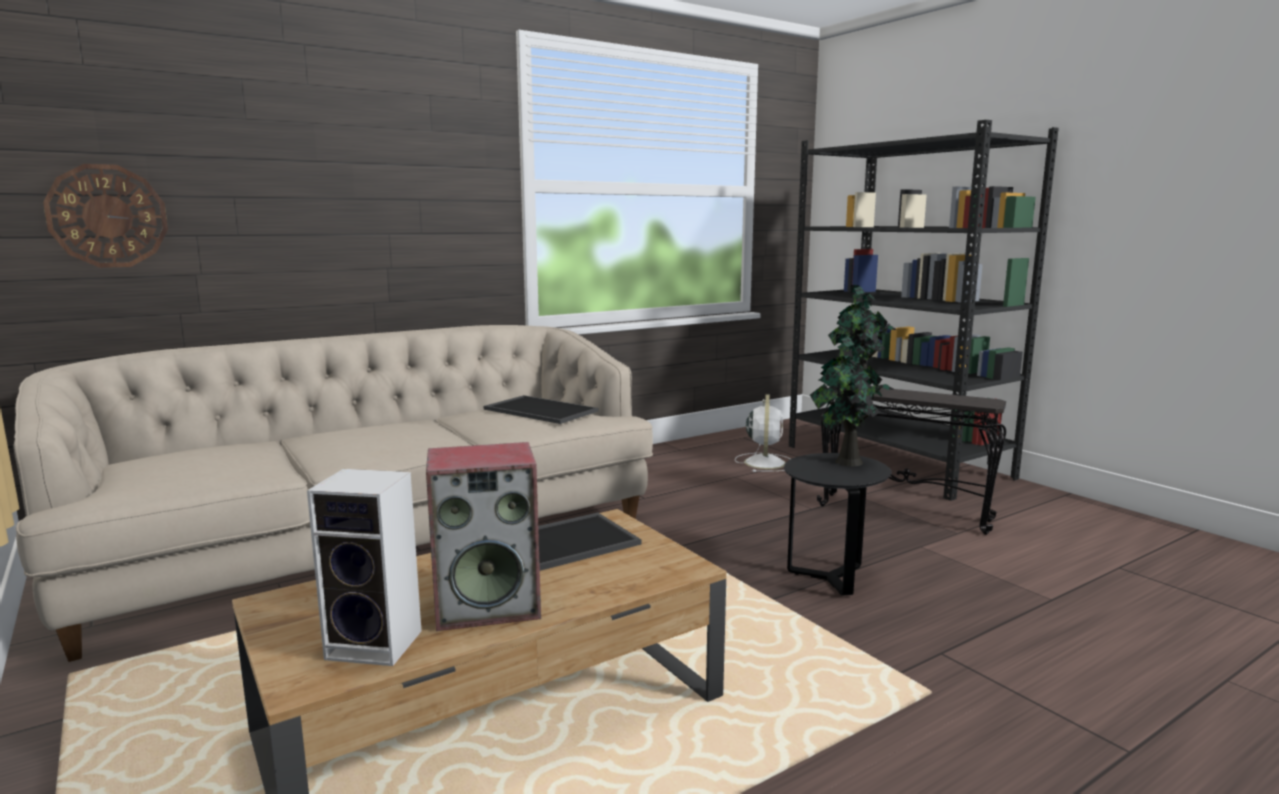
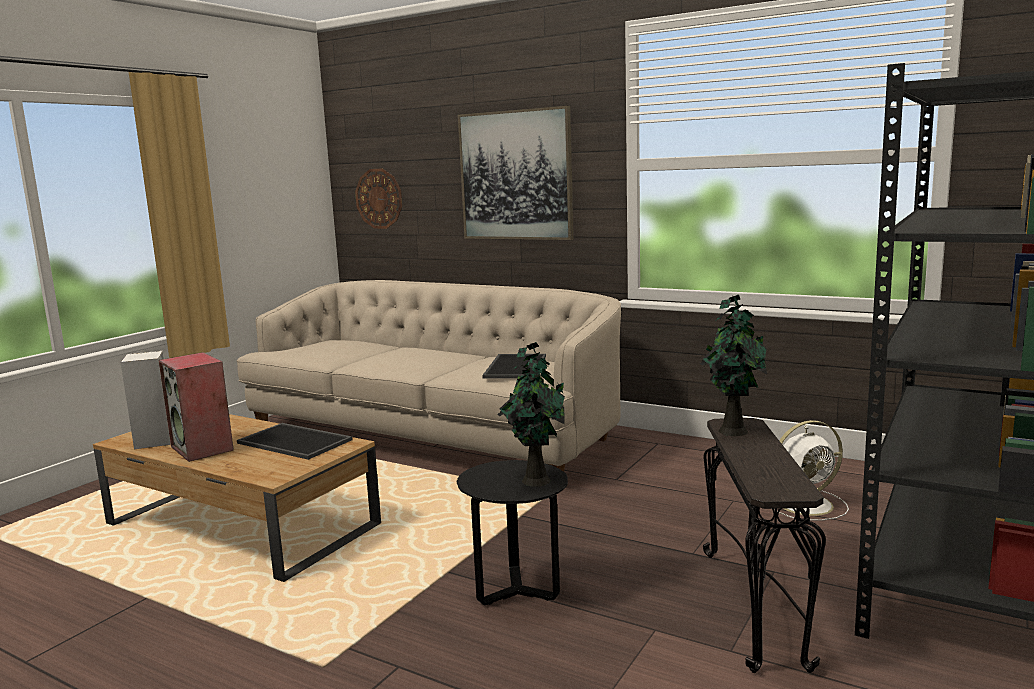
camera: 65 degrees right, 0 degrees up
(382, 190) = (516, 175): none -> picture

